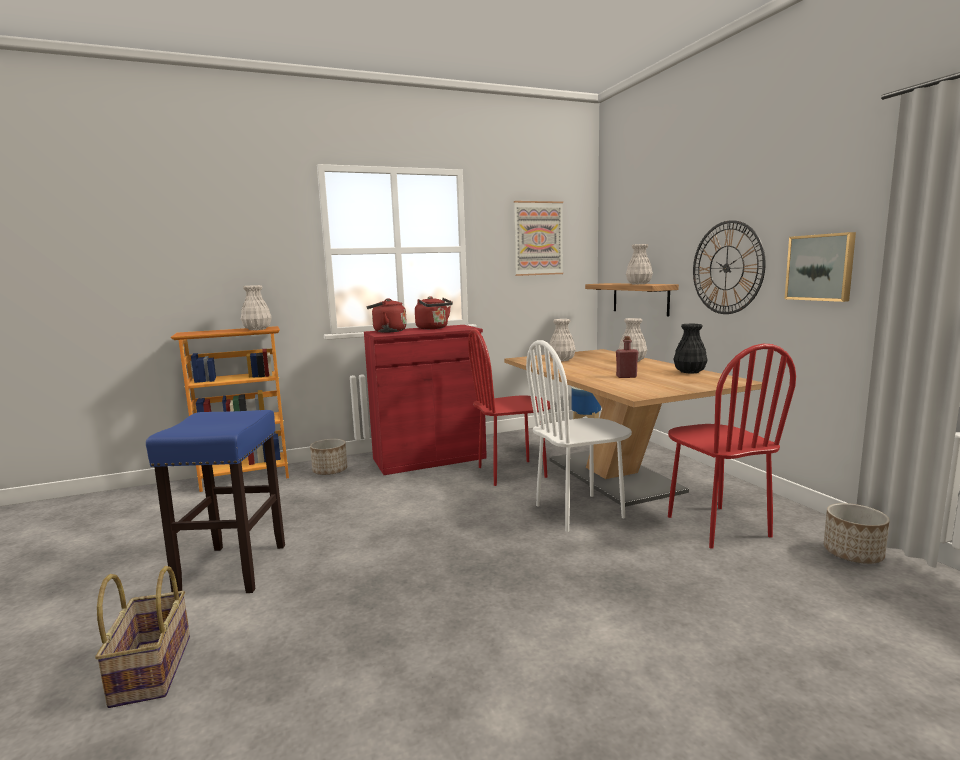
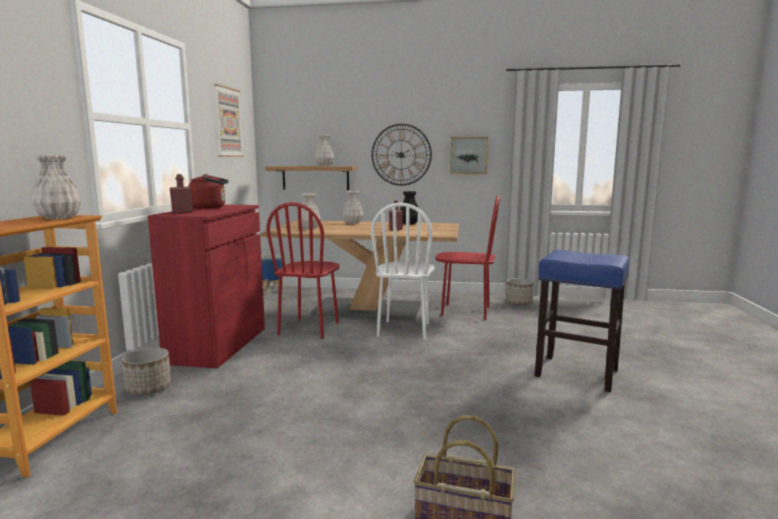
camera: 60 degrees left, 0 degrees up
(233, 568) = (312, 467): blue stool -> blue stool (575, 373)
(387, 331) = (182, 213): red kettle -> red bottle

